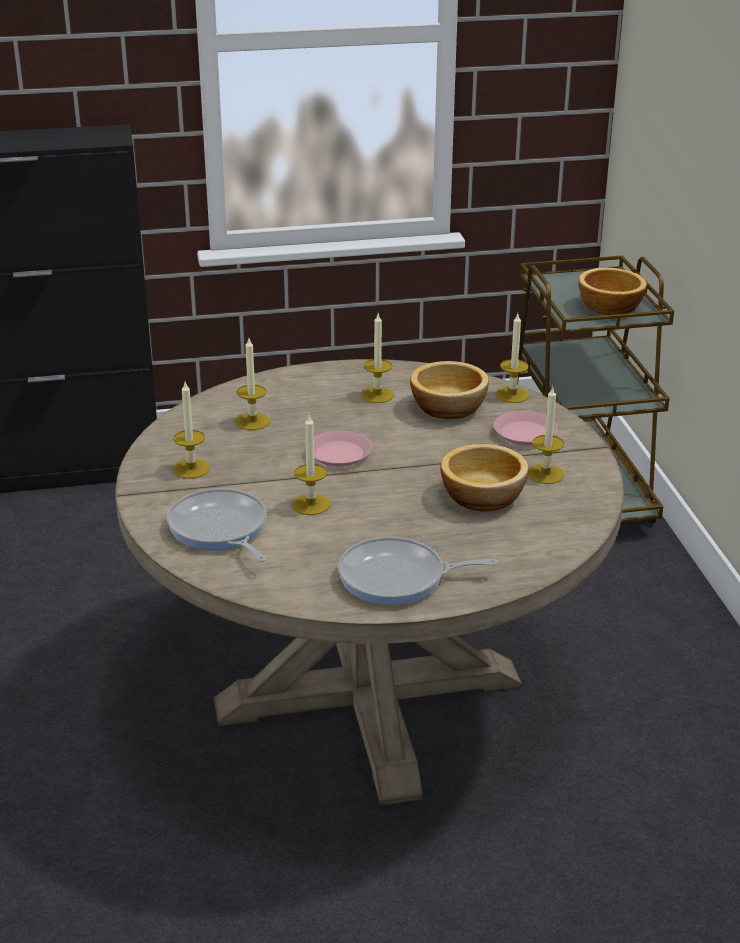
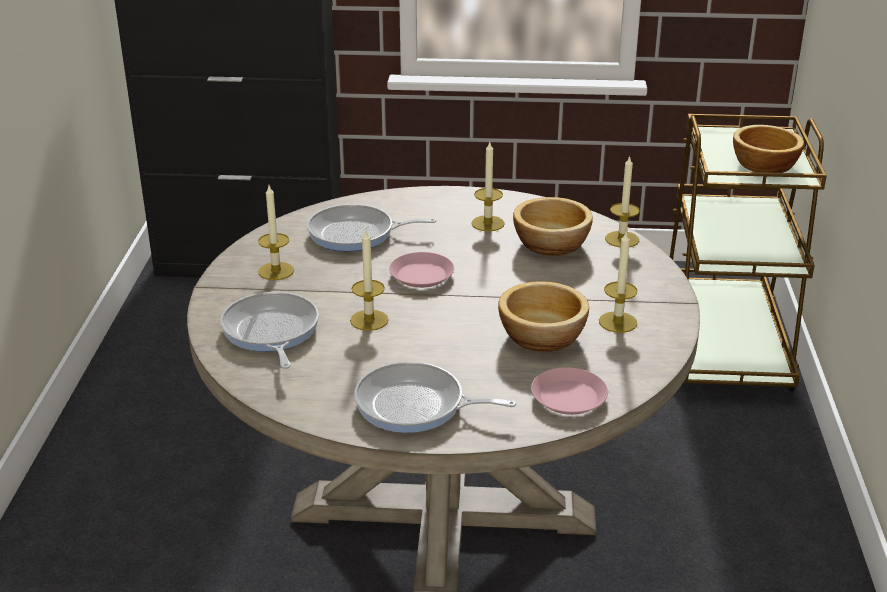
camera: 15 degrees right, 0 degrees up
(252, 421) = (356, 234): candle -> frying pan
(525, 433) = (616, 278): pink plate -> pink plate (569, 397)

